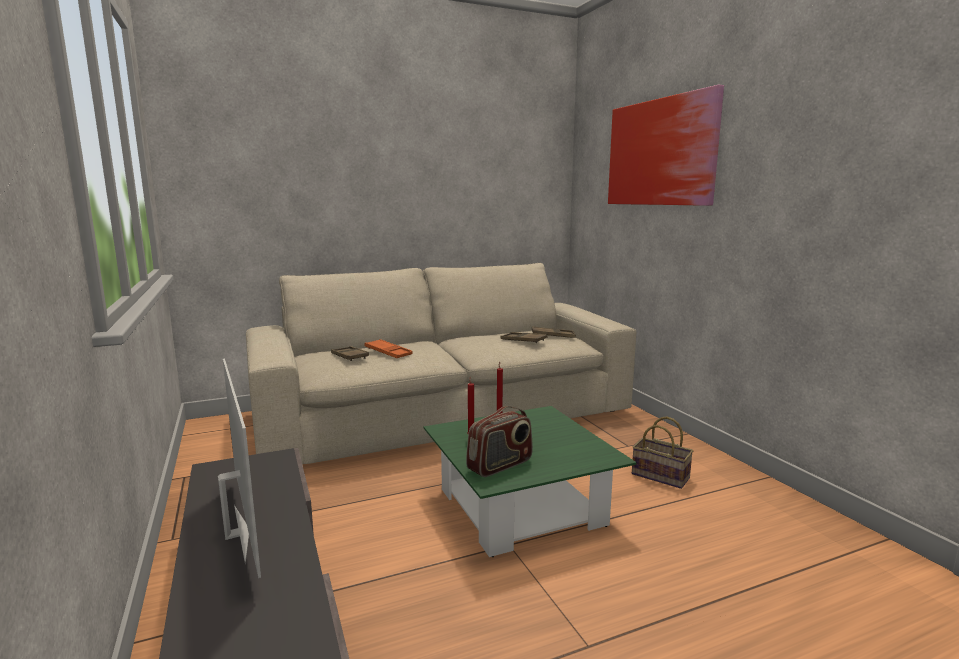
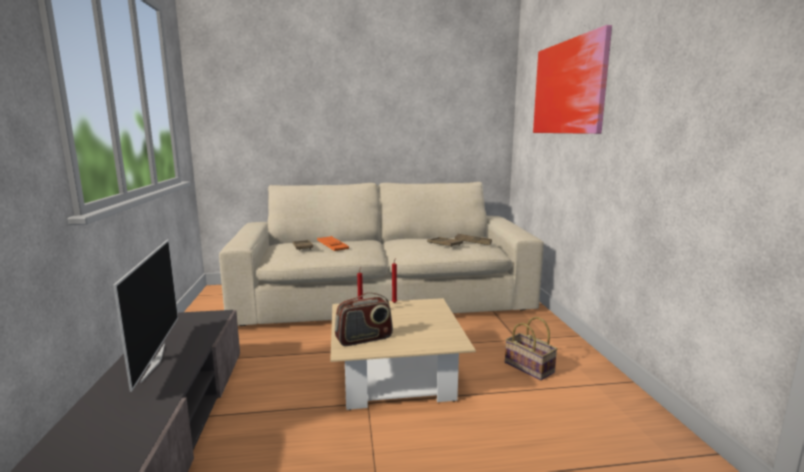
camera: 15 degrees right, 0 degrees up
(520, 507) = (395, 376): green coffee table -> beige coffee table

